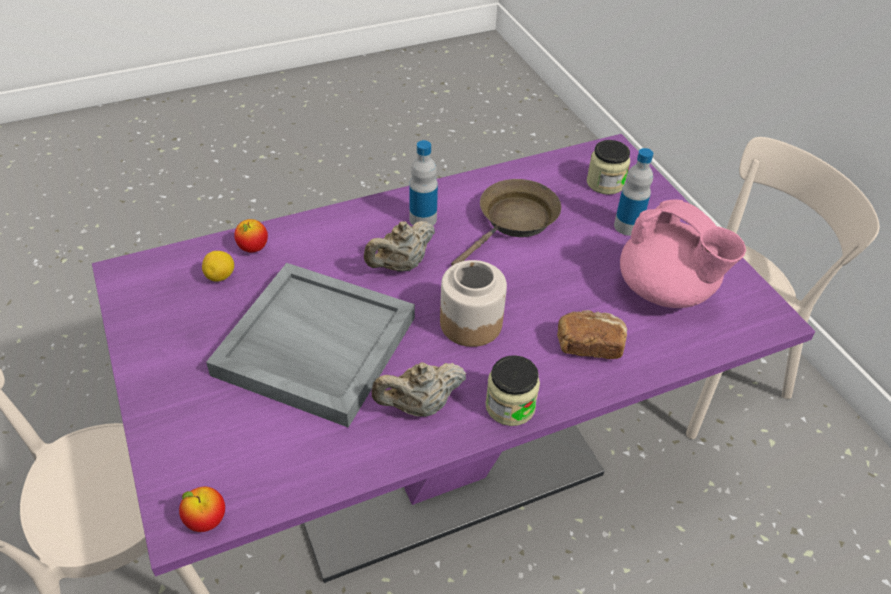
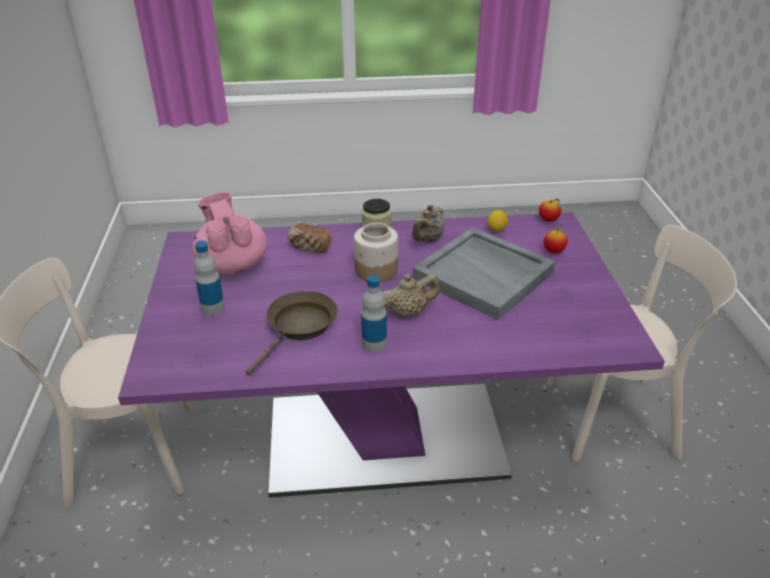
camera: 160 degrees left, 10 degrees down
(221, 276) = (551, 329): lemon -> lemon (496, 229)
(253, 248) = (526, 347): apple -> apple (553, 251)
(419, 406) = (427, 240): beige teapot -> beige teapot turned 120 degrees clockwise
(514, 222) = (299, 328): brown frying pan -> brown frying pan turned 150 degrees clockwise
(605, 183) = (192, 346): jar -> none

